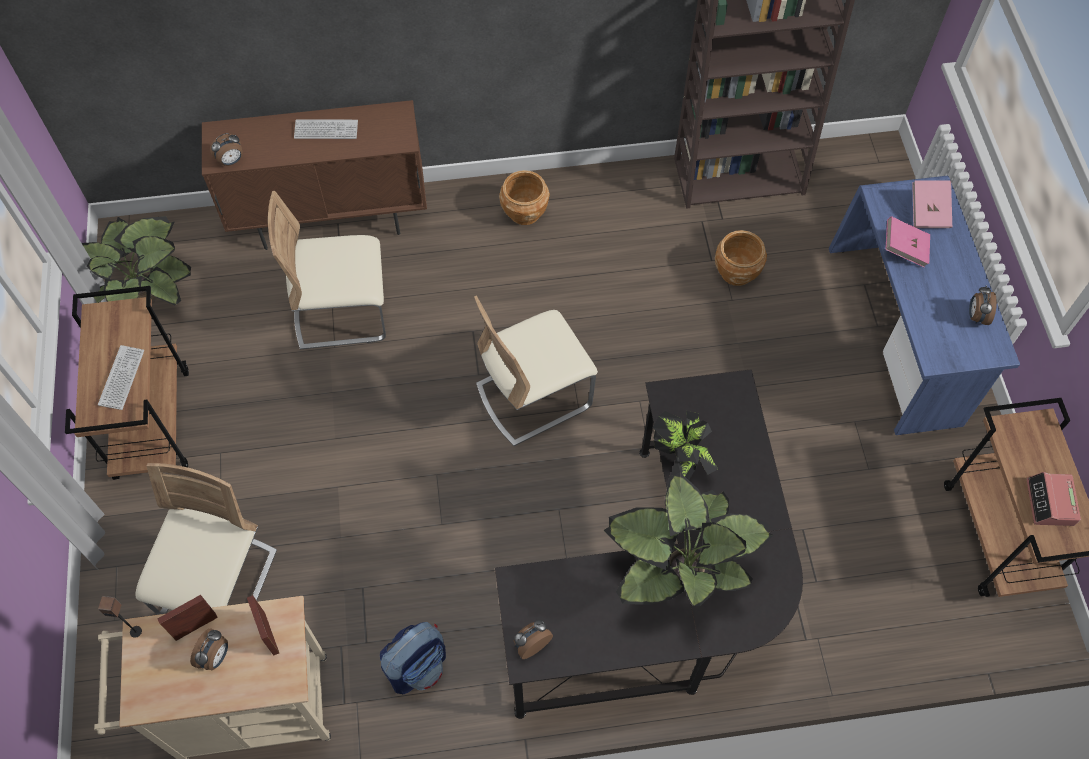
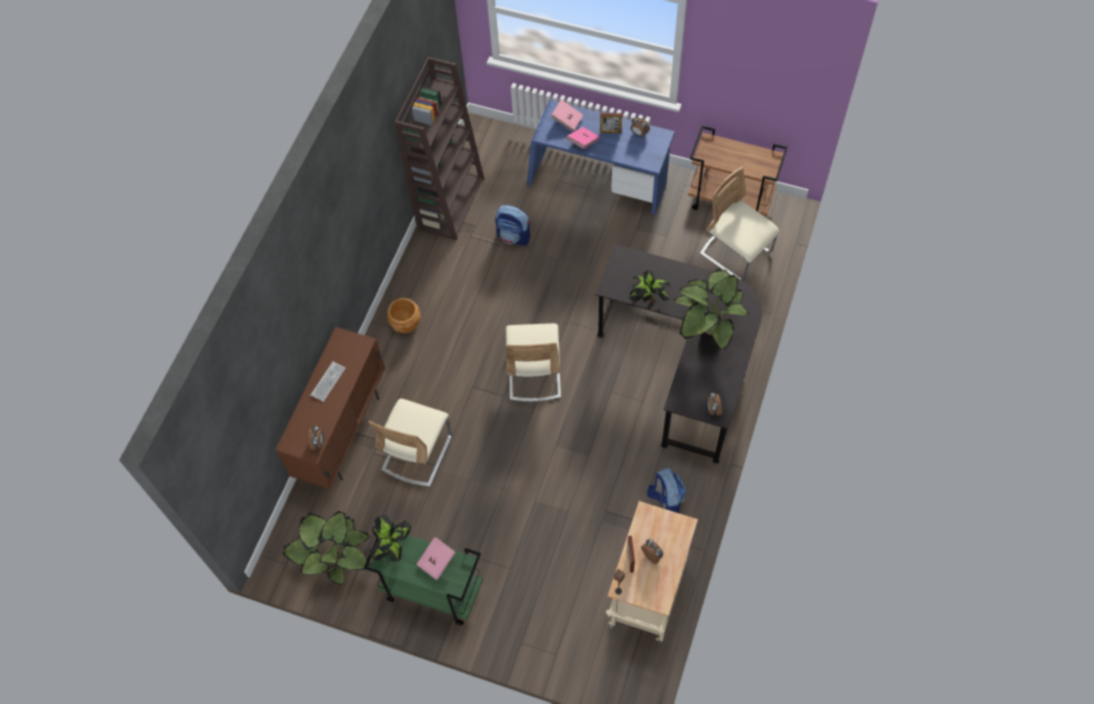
camera: 60 degrees left, 0 degrees up
(122, 378) = (437, 561): keyboard -> pink book
(125, 316) = (392, 546): none -> potted plant
(152, 422) = (432, 591): brown cart -> green cart
(219, 584) = (563, 587): beige chair -> beige chair (736, 253)
(269, 634) = (652, 524): picture frame -> picture frame (610, 131)
(737, 272) = (514, 236): brown planter -> backpack
(1050, 503) = (749, 161): alarm clock -> none

